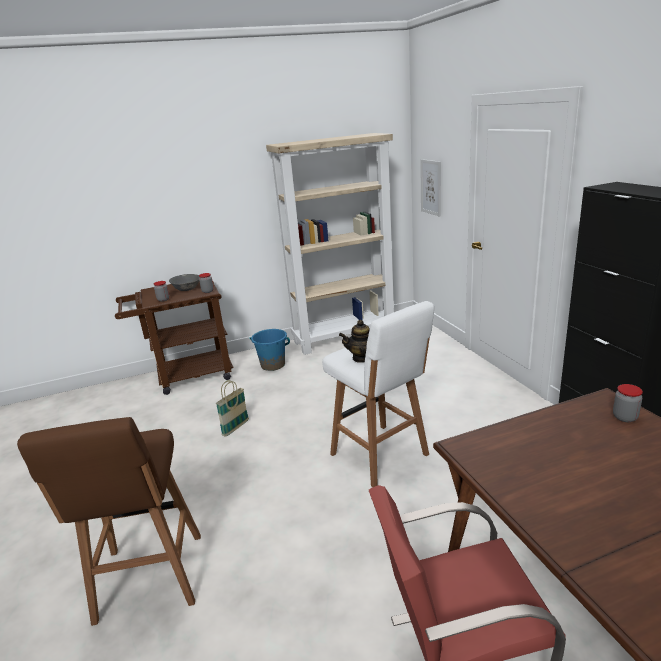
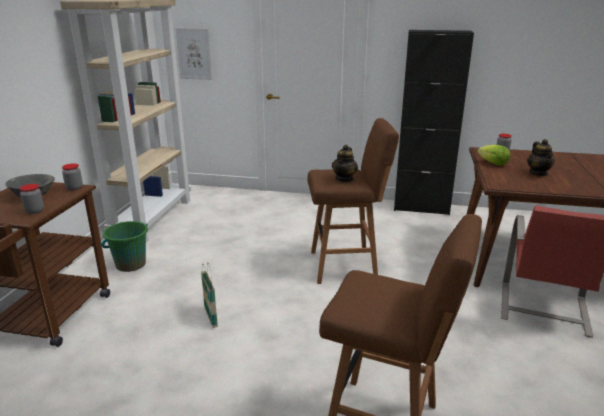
camera: 60 degrees left, 0 degrees up
(273, 365) = (130, 264): blue bucket -> green bucket
(381, 456) = (346, 266): white stool -> brown stool
(554, 422) = (493, 164): none -> lettuce
(575, 469) = (538, 173): none -> teapot

